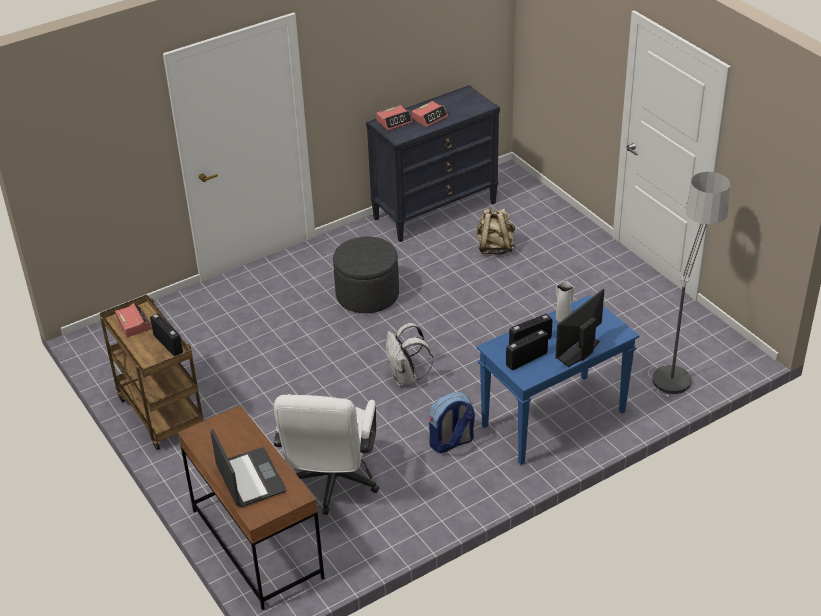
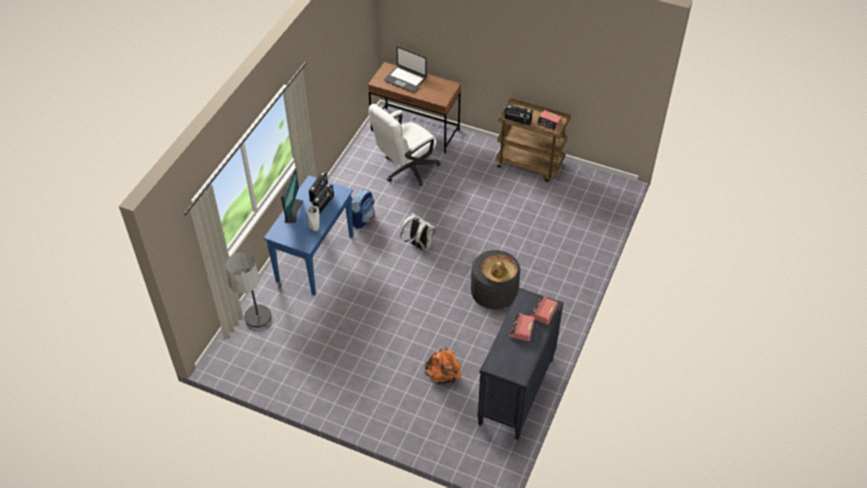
camera: 145 degrees right, 10 degrees up
(332, 485) = (405, 170): white office chair -> white office chair turned 105 degrees counterclockwise
(367, 247) = (499, 272): none -> hat
(495, 248) = (444, 376): beige backpack -> orange backpack

